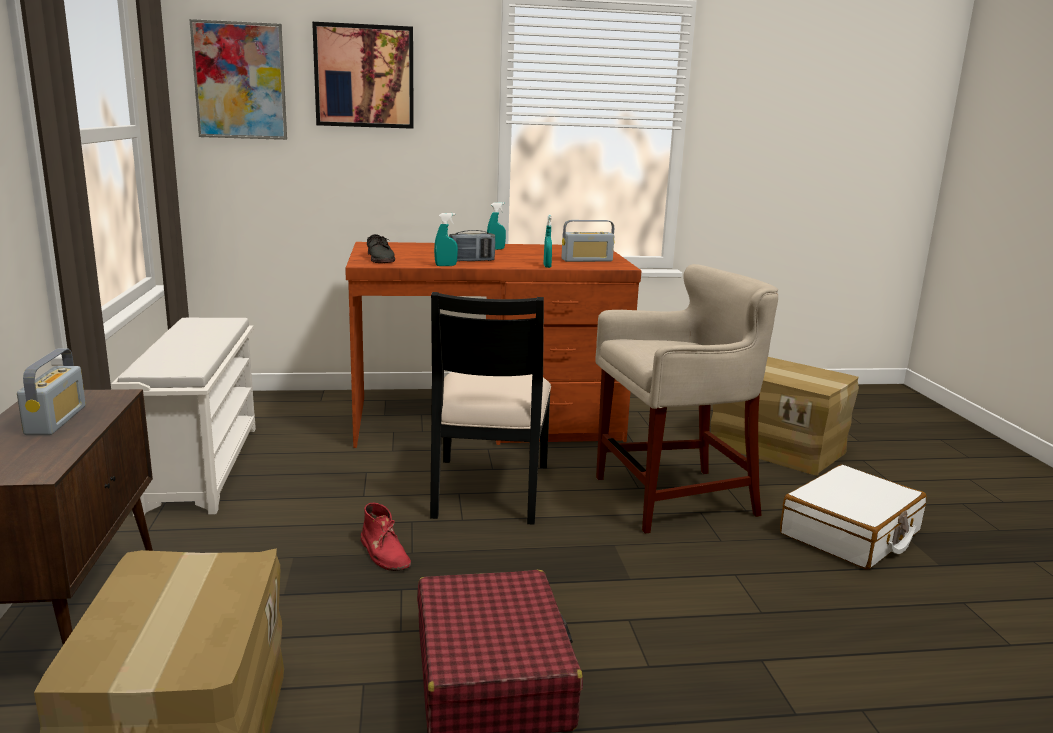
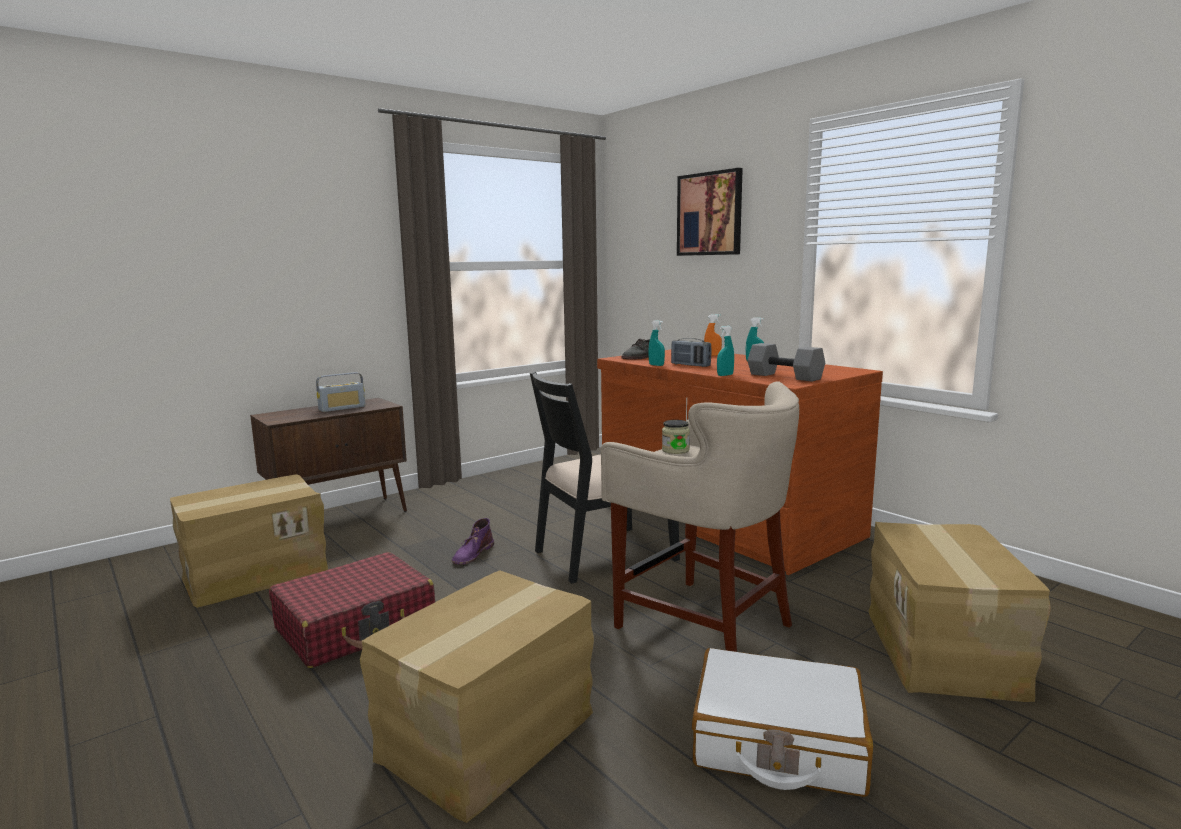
camera: 60 degrees right, 5 degrees down
(201, 466) = (519, 482): white shoe rack -> none
(240, 81) = (642, 226): picture -> none
(384, 553) = (472, 554): red boot -> purple boot
(430, 247) = (712, 355): none -> orange spray bottle
(587, 260) = (786, 376): radio -> grey dumbbell
(644, 345) = (675, 450): none -> jar
(785, 643) = (490, 737): none -> cardboard box

